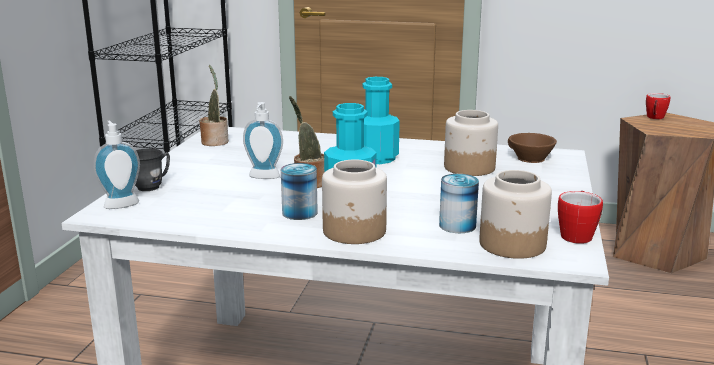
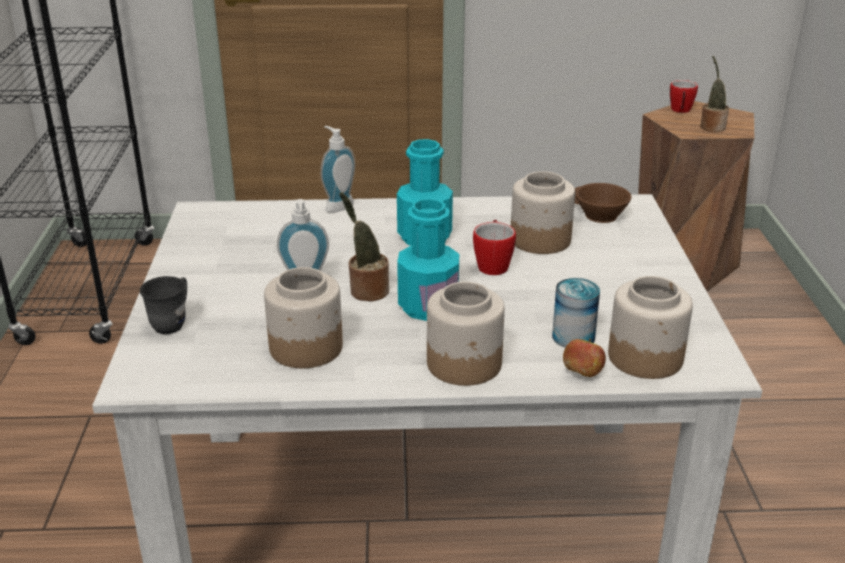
camera: 15 degrees left, 10 degrees up
(120, 203) = (150, 360): soap dispenser -> soap dispenser (337, 205)
(215, 141) = (205, 231): potted plant -> potted plant (711, 127)
(237, 209) = (305, 348): none -> jar
(299, 213) = (384, 343): can -> none
(450, 248) = (582, 373): none -> apple
(576, 234) = (704, 332): mug -> mug (493, 264)

